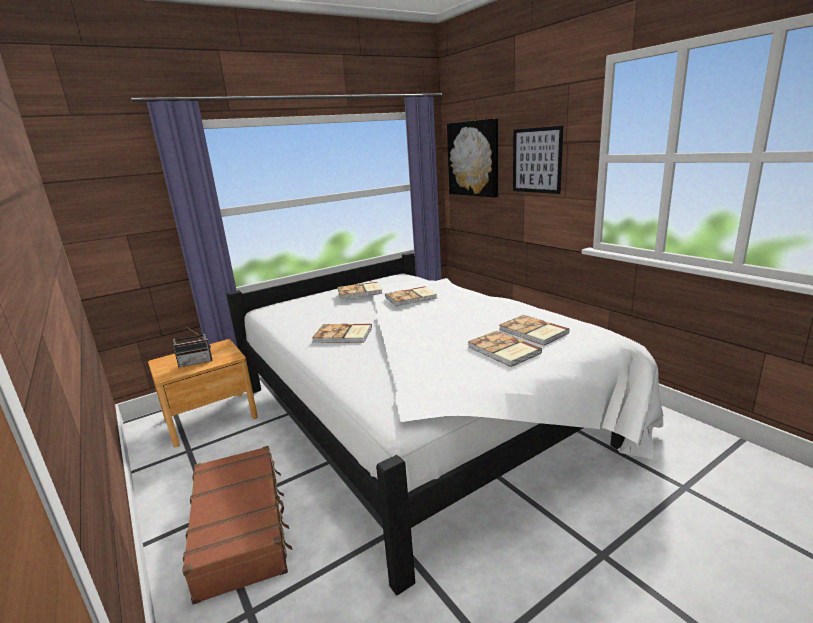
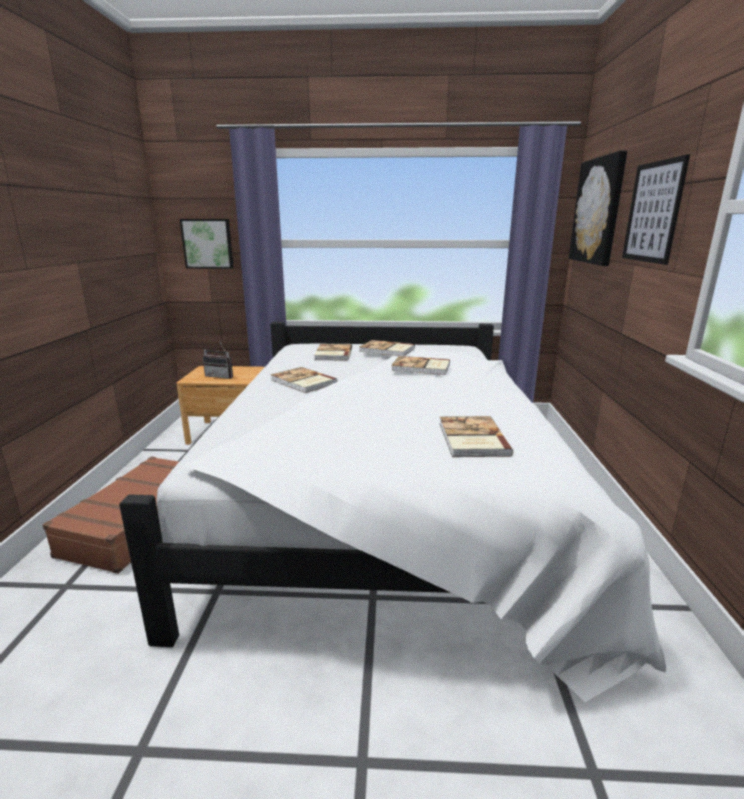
camera: 35 degrees right, 0 degrees up
(128, 225) = (208, 244): none -> picture
(503, 350) = (397, 444): book -> book (332, 354)

